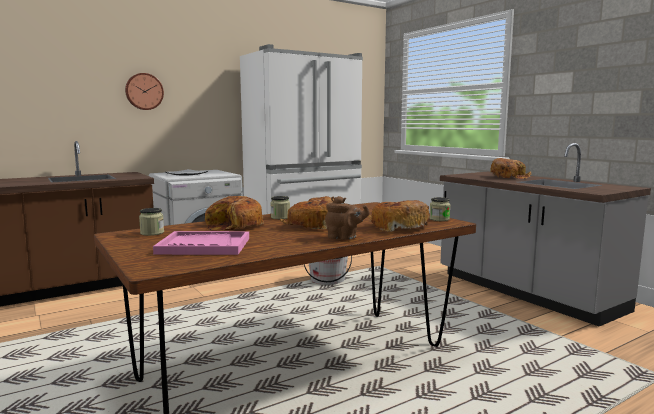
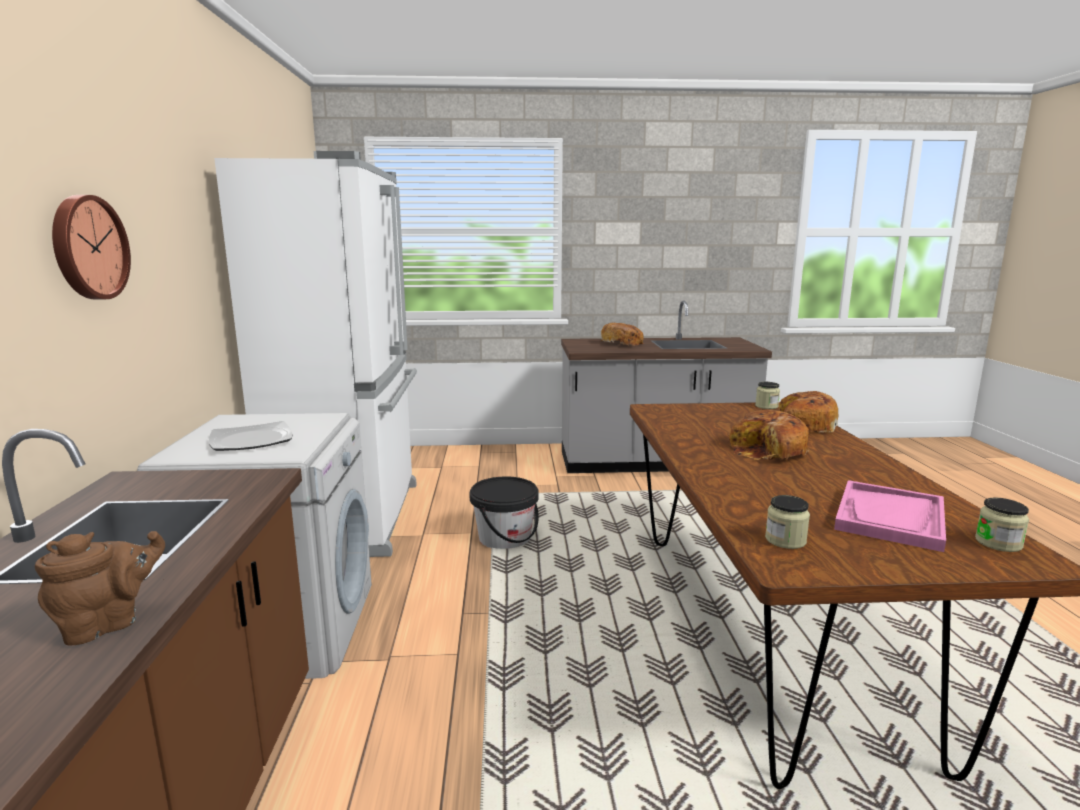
camera: 60 degrees left, 5 degrees up
(234, 226) = (754, 486): bread -> none
(280, 217) = (706, 456): jar -> jar (998, 543)
(344, 238) = (854, 452): brown teapot -> brown teapot (108, 624)

